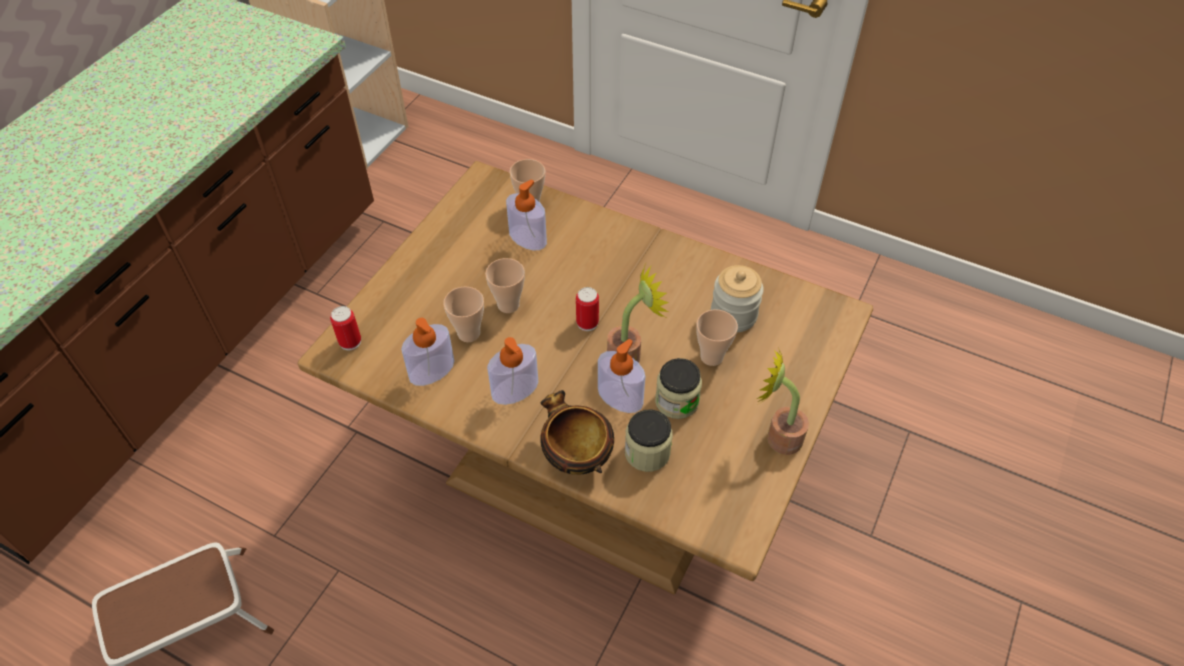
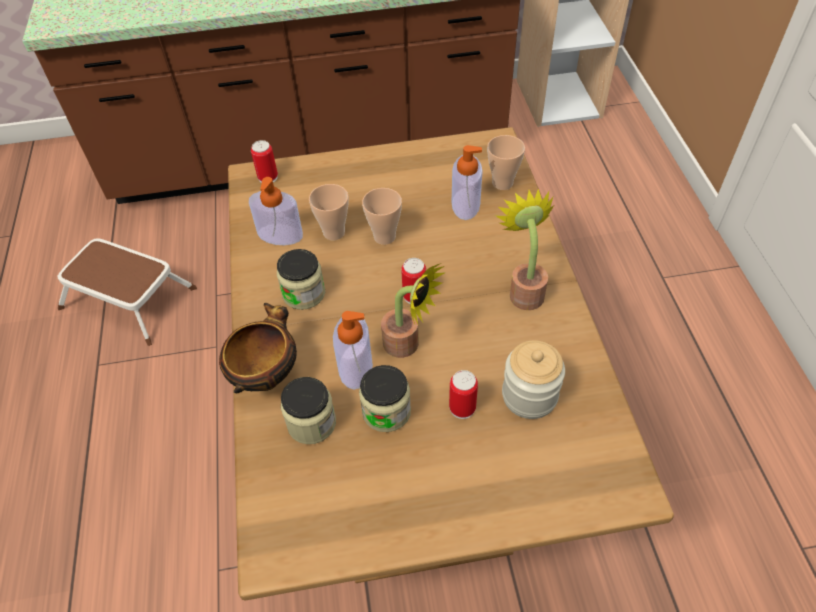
camera: 55 degrees right, 0 degrees up
(515, 389) = (304, 293): soap dispenser -> jar
(711, 357) = (462, 408): cup -> can
(777, 436) = (415, 520): potted plant -> potted plant (524, 290)

